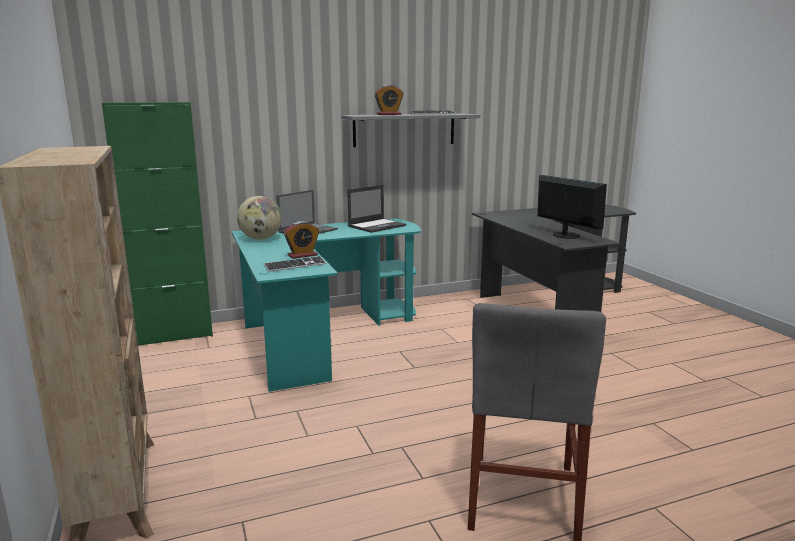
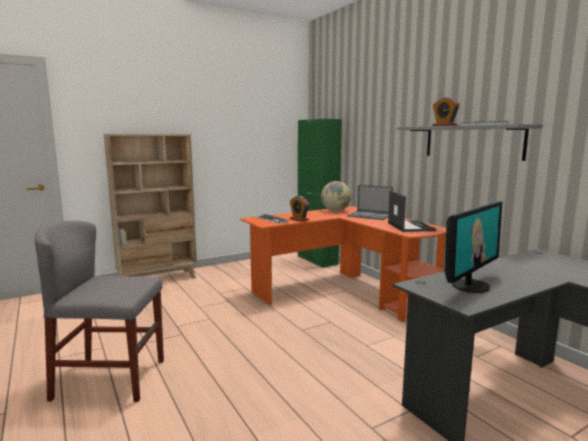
camera: 80 degrees right, 5 degrees down
(319, 334) = (345, 292): turquoise desk -> orange desk
(377, 226) = (410, 226): laptop -> laptop turned 135 degrees counterclockwise

